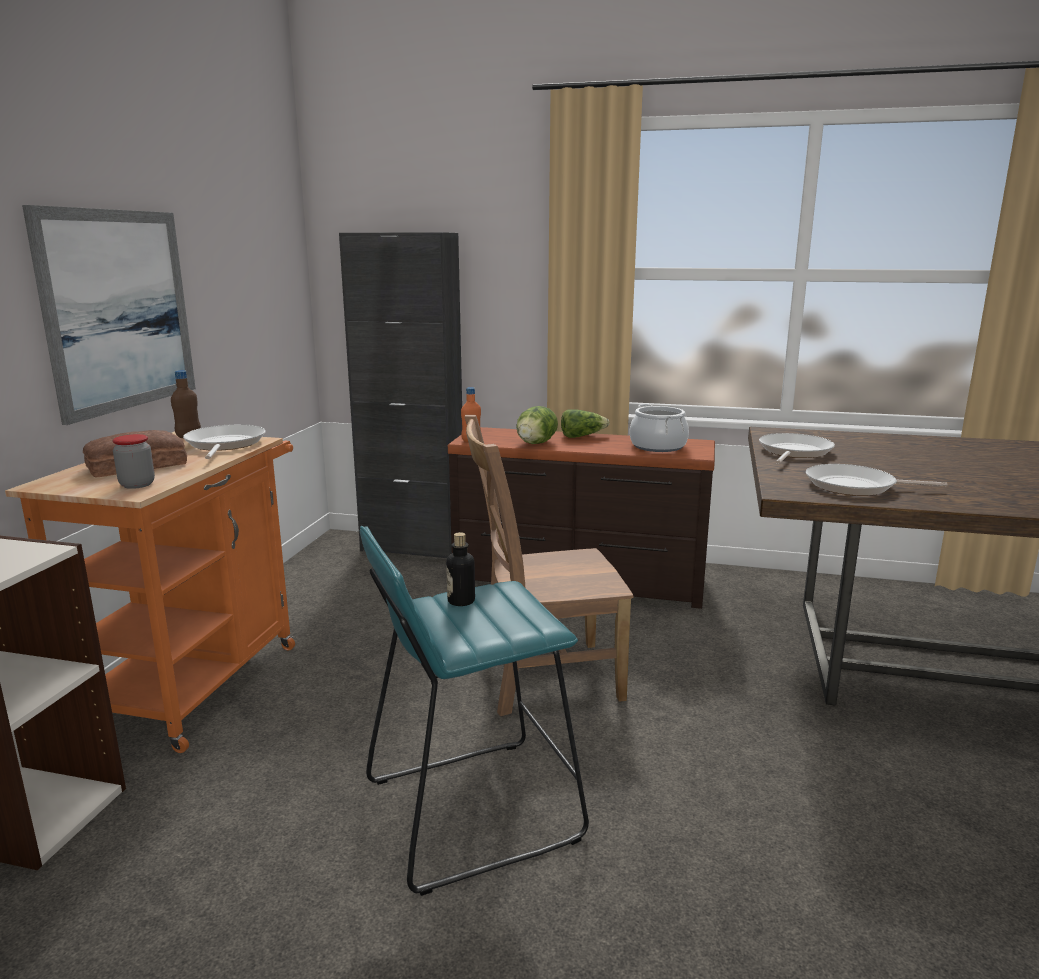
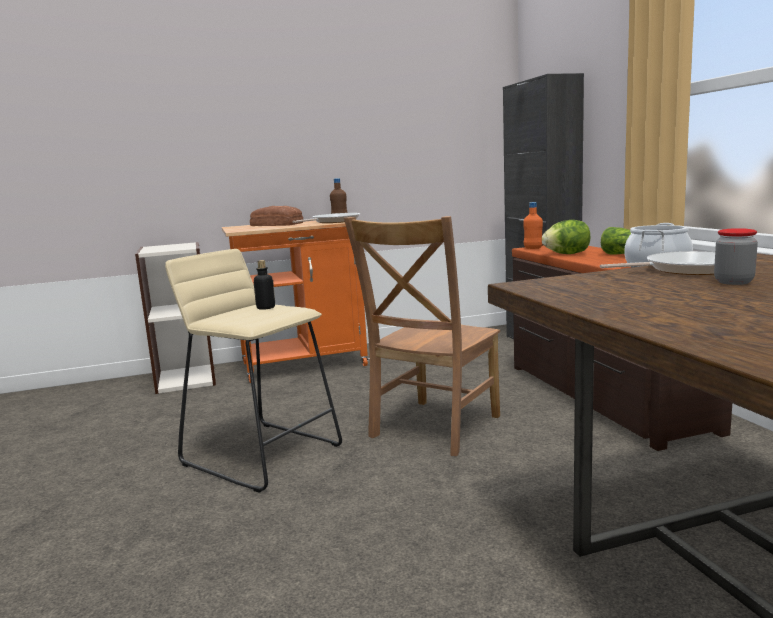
camera: 60 degrees right, 5 degrees down
(119, 310) = (316, 143): picture -> none
(137, 484) = (249, 229): jar -> jar (733, 282)
(471, 809) = (263, 454): turquoise stool -> beige stool
(542, 677) = (432, 428): brown chair -> brown chair turned 105 degrees counterclockwise
(855, 486) = (604, 293): frying pan -> none

